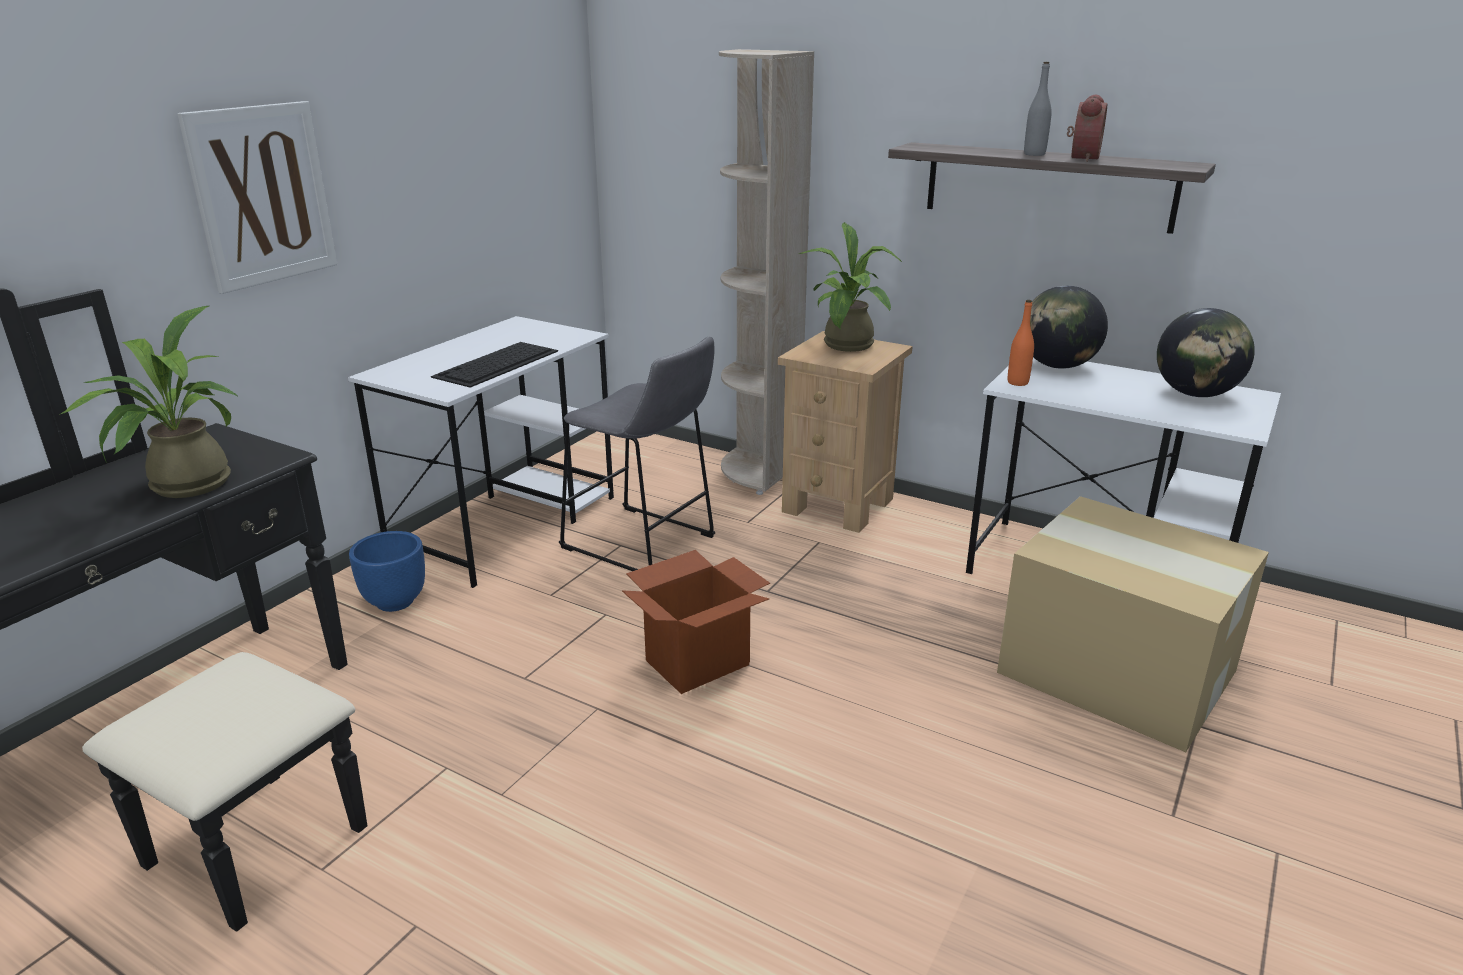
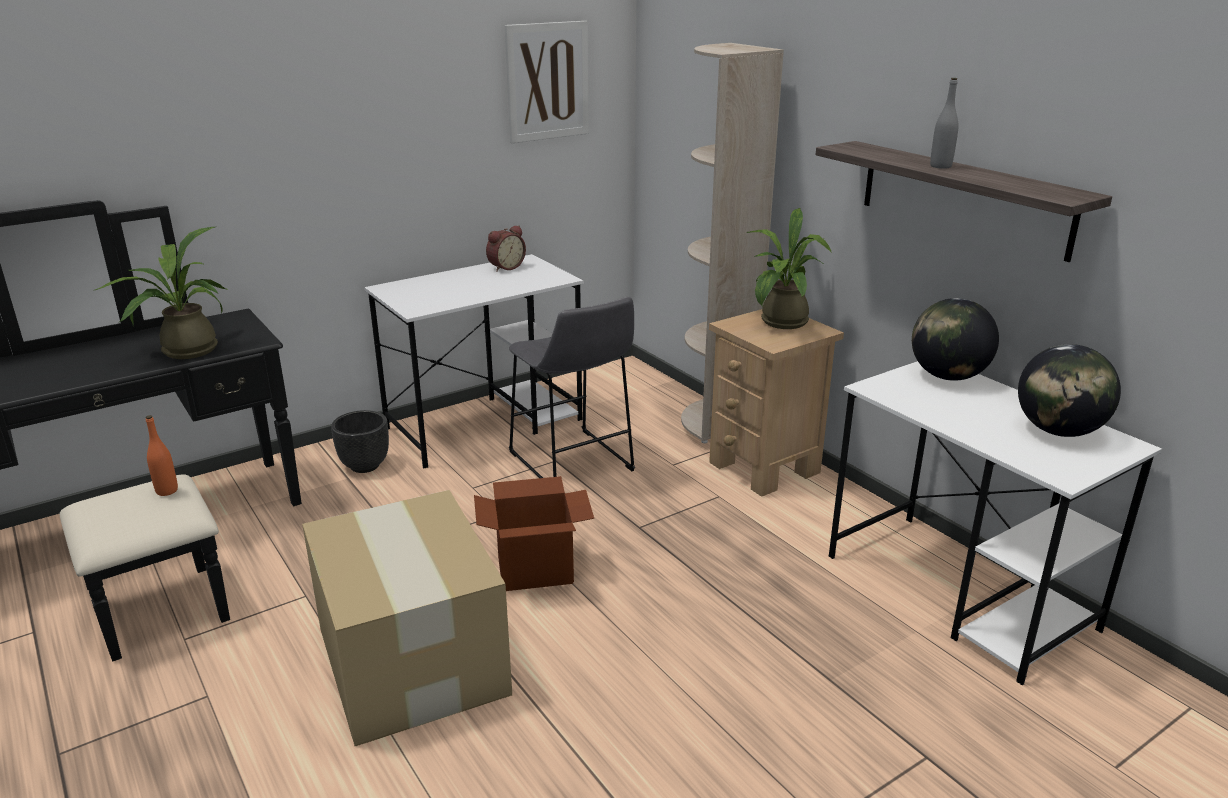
camera: 25 degrees right, 0 degrees up
(262, 195) = (305, 145): picture -> picture (547, 81)
(395, 601) = (365, 465): blue planter -> black planter
(496, 364) = (472, 293): keyboard -> none
(1017, 382) = (885, 385): orange bottle -> orange bottle (167, 491)
(1081, 158) = (977, 176): alarm clock -> alarm clock (505, 267)
(1119, 673) = (892, 687): cardboard box -> cardboard box (411, 663)

